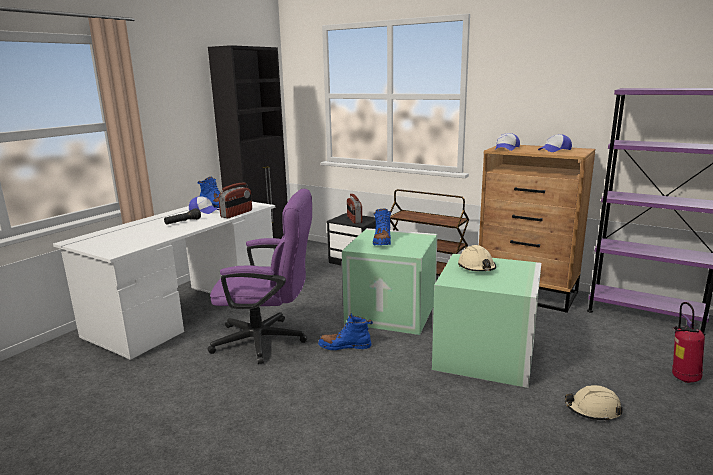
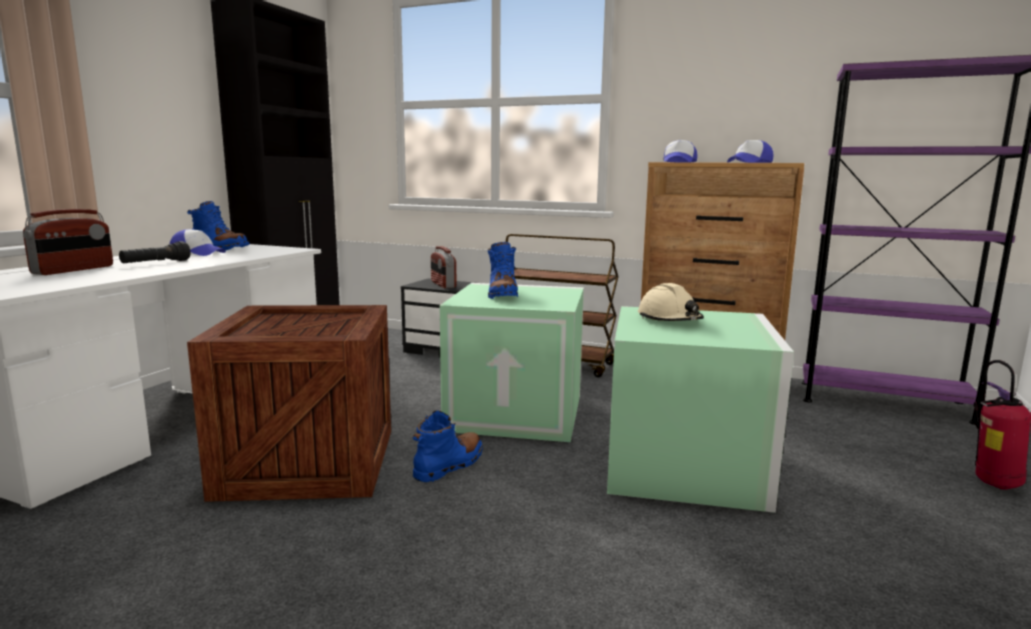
camera: 10 degrees left, 5 degrees down
(237, 214) = (256, 256): radio -> radio (74, 270)
(268, 341) = (311, 463): purple office chair -> crate
(345, 346) = (449, 465): blue boot -> blue boot turned 135 degrees clockwise
(592, 410) = (895, 541): beige hard hat -> none

